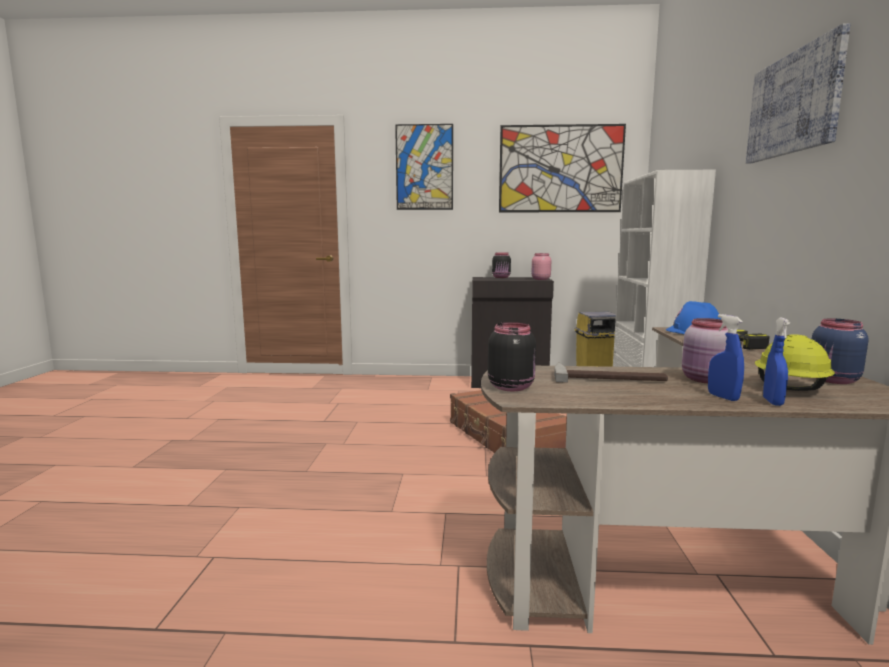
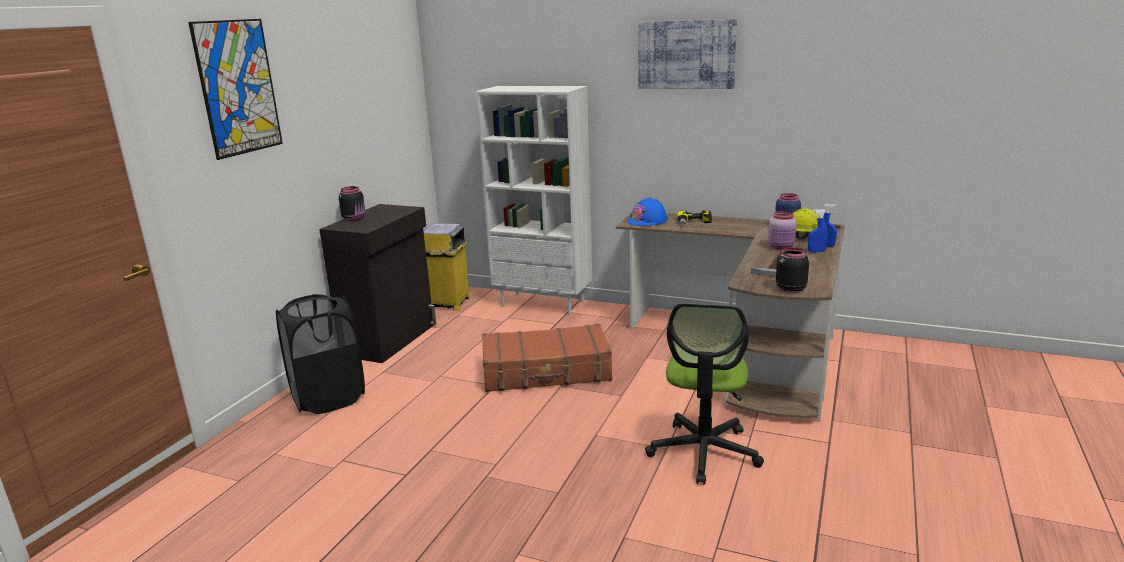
camera: 70 degrees left, 10 degrees up
(391, 534) = (704, 452): none -> office chair
(413, 385) = (328, 398): none -> black laundry basket
(540, 279) = (402, 209): pink jar -> none
(560, 169) = (366, 71): picture -> none

